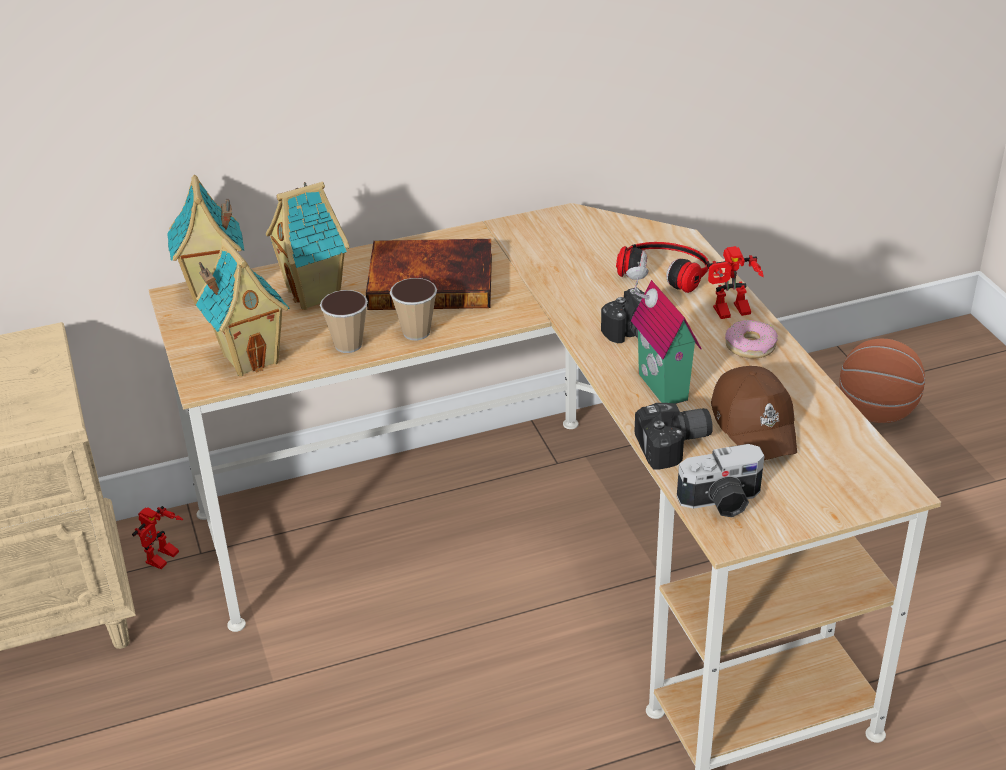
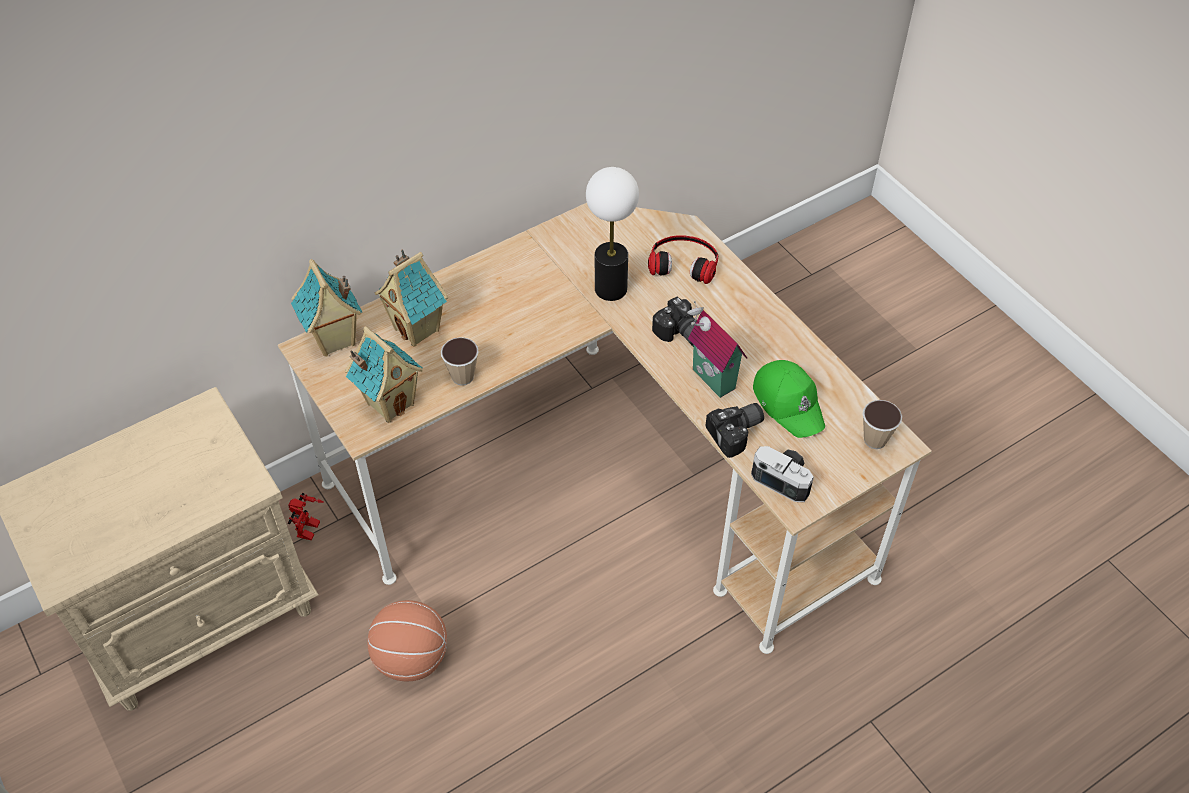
camera: 15 degrees left, 15 degrees up
(416, 332) = (511, 355): cup -> cup (875, 440)
(432, 280) = (506, 300): book -> none
(563, 284) = (610, 288): none -> table lamp
(722, 502) = (784, 478): camera -> camera turned 120 degrees counterclockwise
(731, 313) = (744, 298): toy robot -> none
(750, 346) = (767, 329): donut -> none
(755, 424) = (789, 403): brown cap -> green cap
(876, 412) = (819, 301): basketball -> basketball (411, 658)

